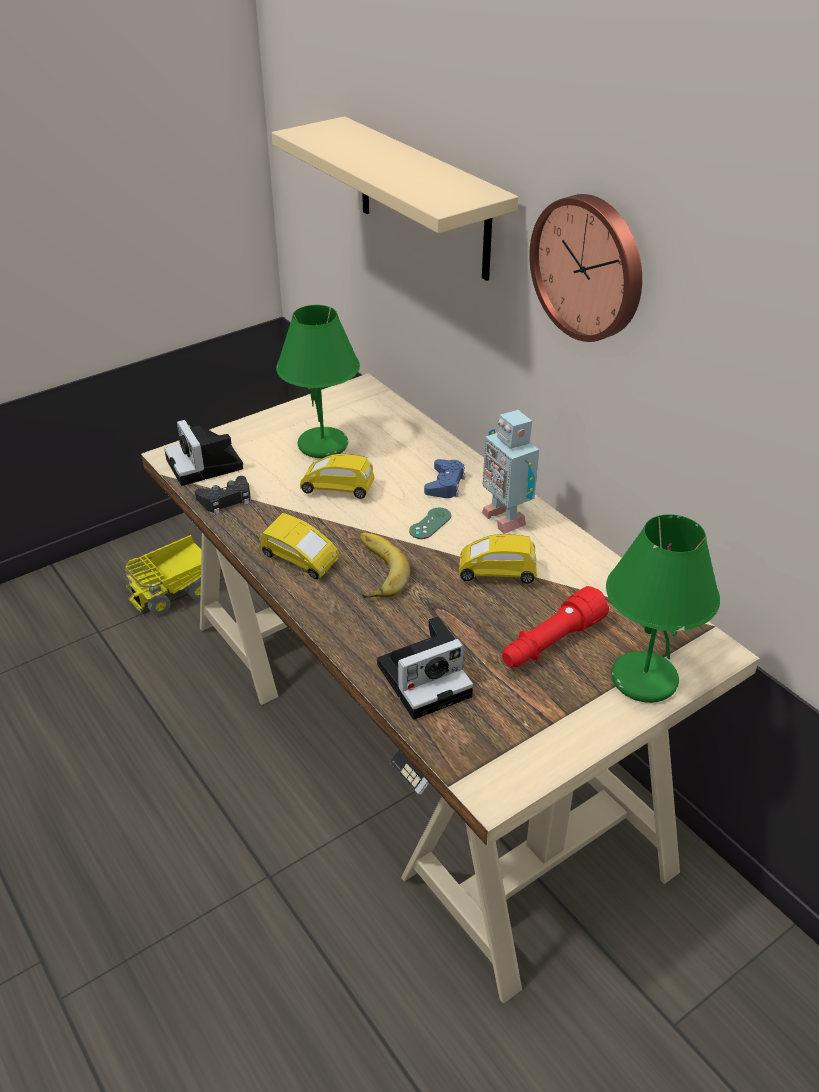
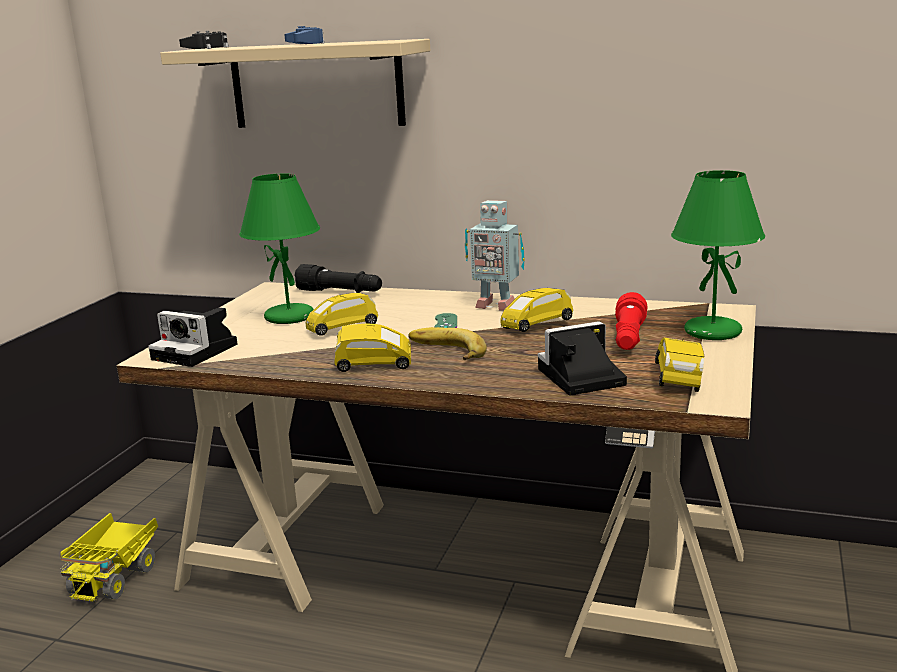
camera: 35 degrees left, 20 degrees down
(226, 500) = (250, 360): black game controller -> black game controller (206, 48)
(405, 424) = (340, 292): none -> black flashlight
(426, 678) = (578, 378): camera -> camera turned 135 degrees counterclockwise
(445, 484) = (423, 306): blue game controller -> blue game controller (305, 44)
(505, 736) = (679, 380): none -> yellow toy car
(590, 267) = (516, 66): wall clock -> none

